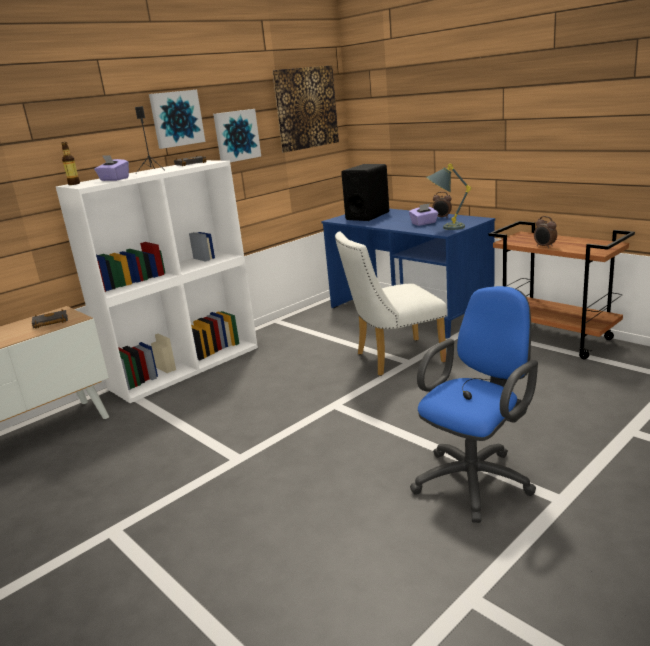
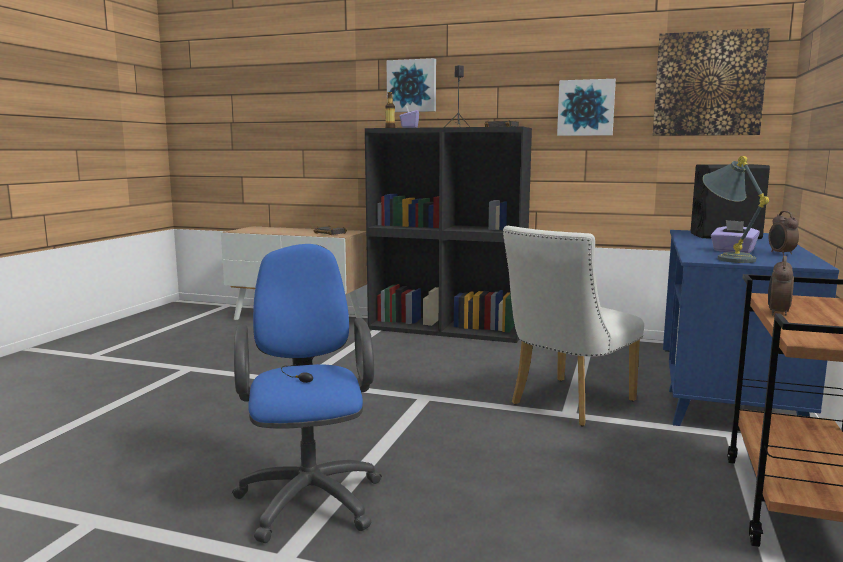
camera: 60 degrees right, 10 degrees down
(176, 118) = (513, 83): picture -> picture (412, 86)
(186, 366) = (448, 329): white bookcase -> black bookcase
(393, 359) = (566, 404): white chair -> white chair turned 90 degrees counterclockwise
(476, 479) = (310, 495): blue office chair -> blue office chair turned 120 degrees counterclockwise

